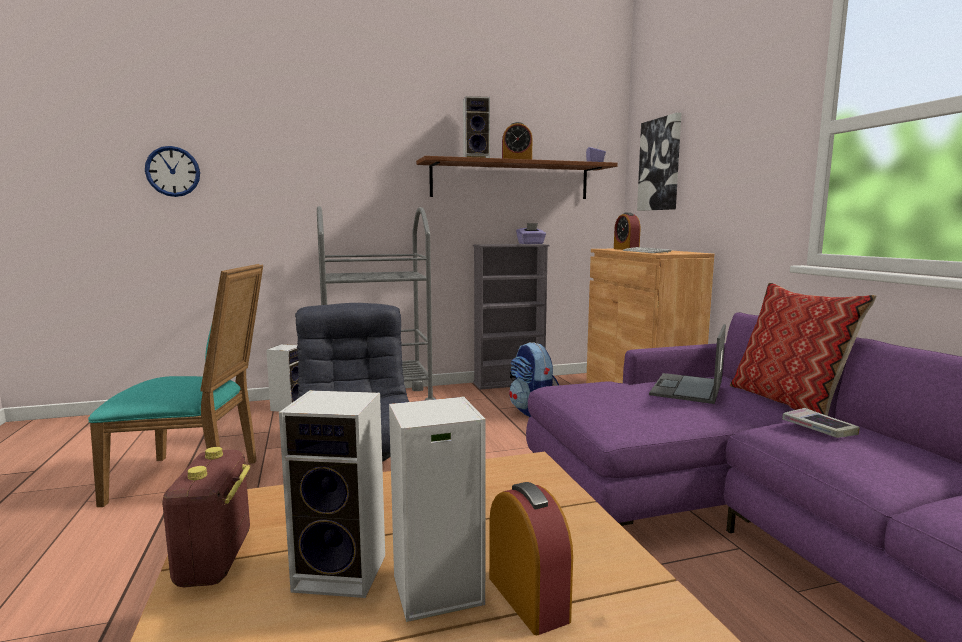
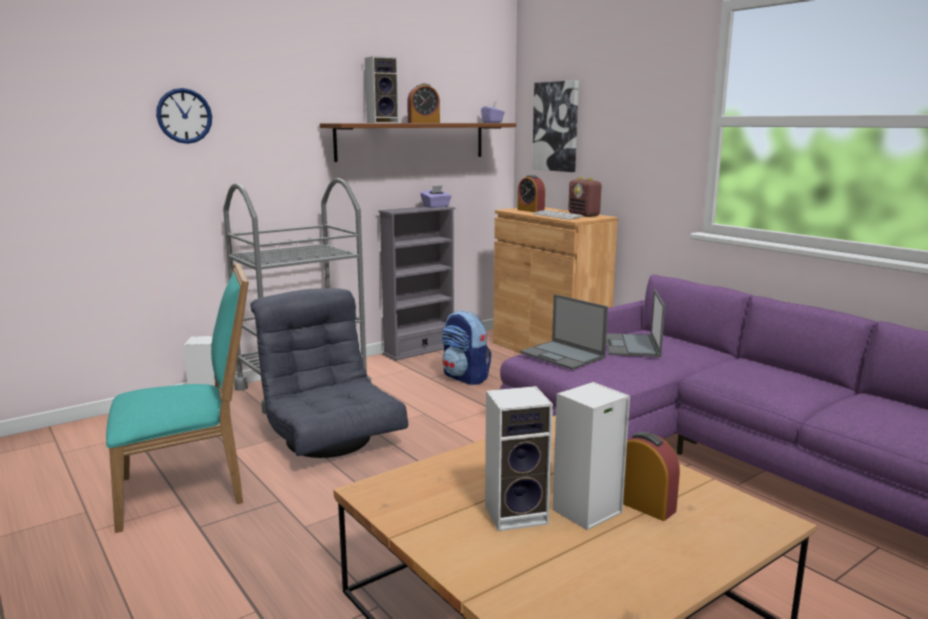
camera: 20 degrees left, 5 degrees up
(173, 171) = (49, 146): wall clock -> wall clock (184, 116)
(214, 561) = (420, 525): radio -> radio (584, 215)
(593, 390) = (563, 355): none -> laptop
(788, 401) = (705, 348): pillow -> none
(818, 428) = (740, 368): book -> none

